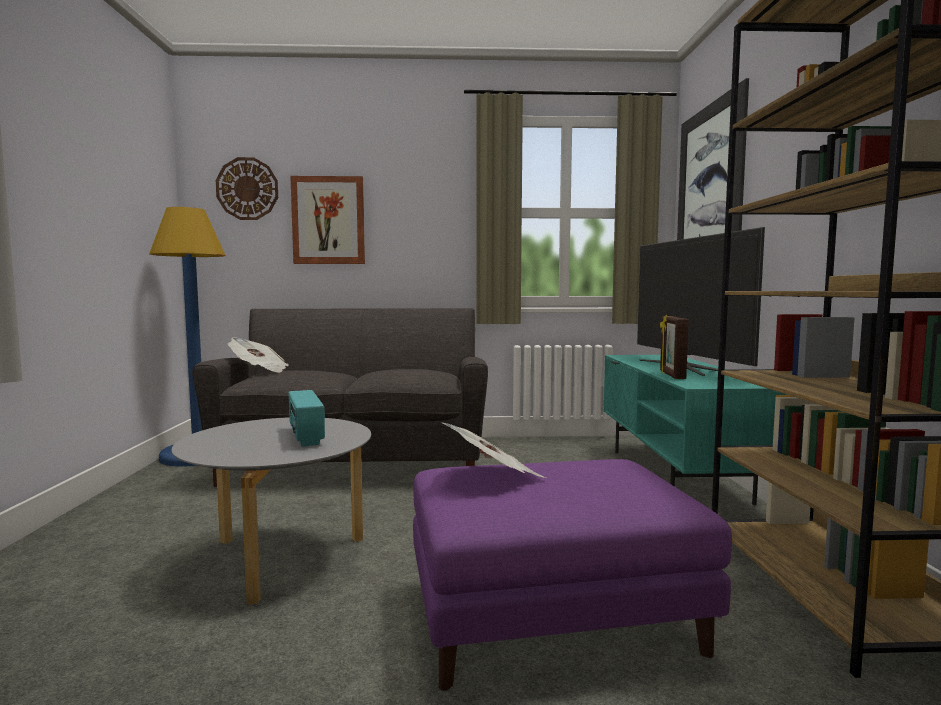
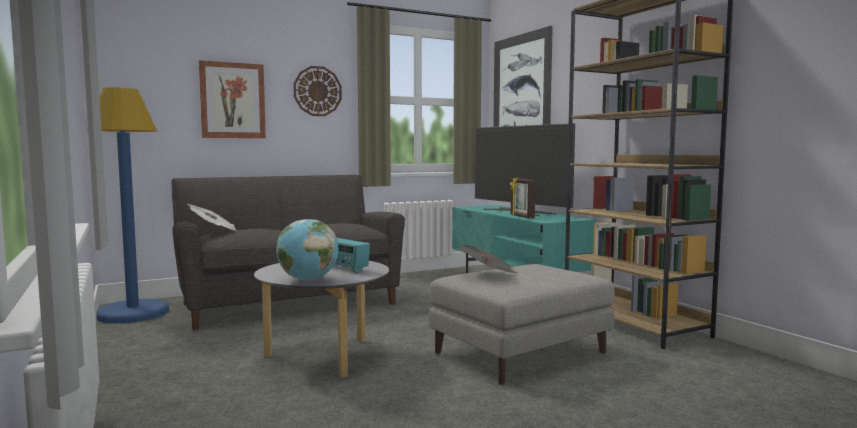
camera: 25 degrees left, 0 degrees up
(217, 453) = (308, 280): none -> globe
(247, 189) = (156, 69): wall clock -> wall clock (317, 91)
(554, 617) = (521, 353): purple ottoman -> grey ottoman

